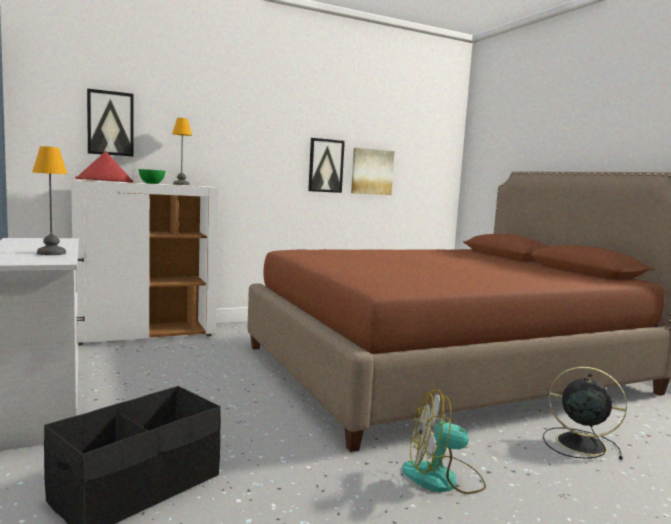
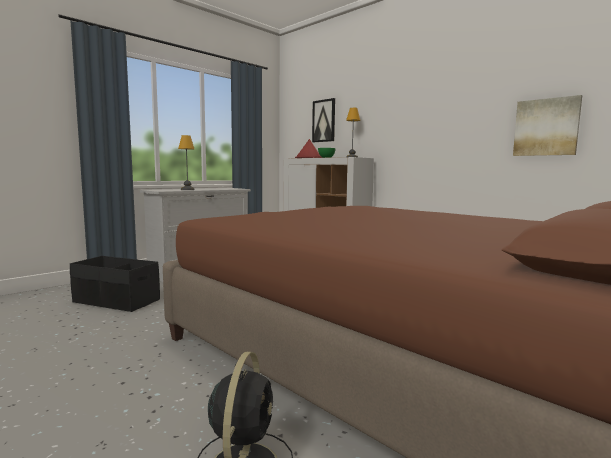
camera: 70 degrees right, 0 degrees up
(325, 165) = (482, 128): picture -> none
(443, 478) = (133, 376): fan -> none

